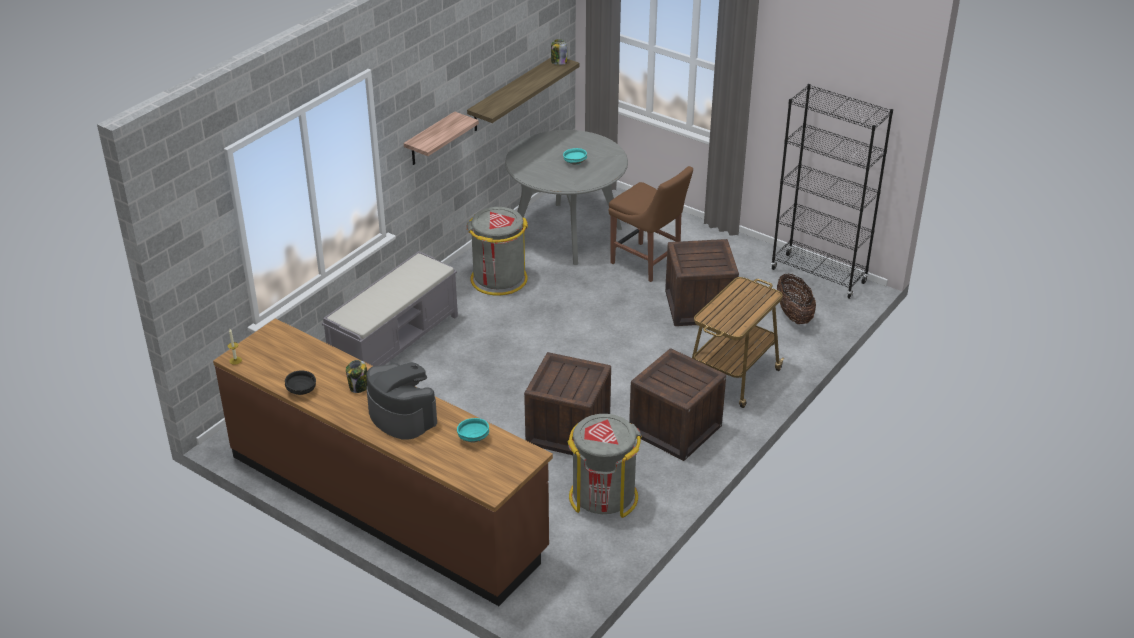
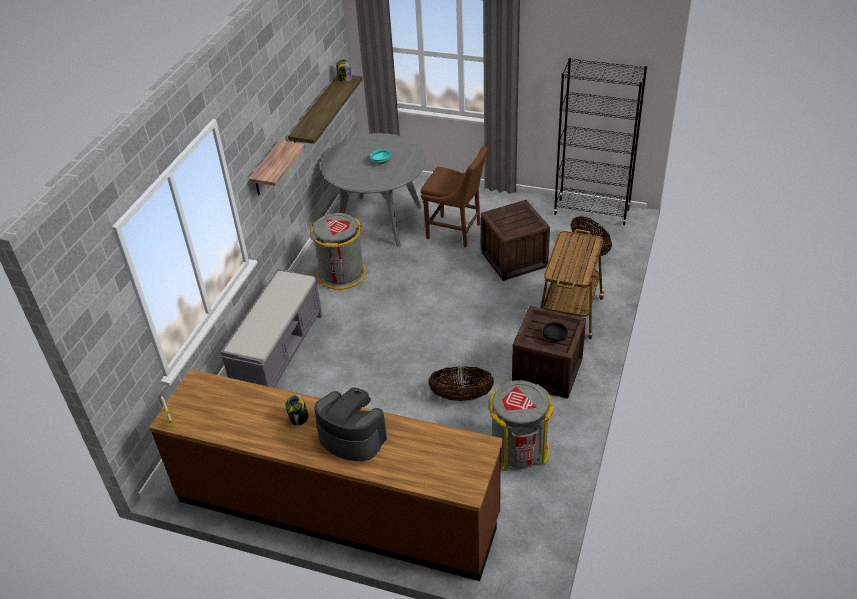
camera: 15 degrees left, 5 degrees up
(302, 391) = (247, 436): black bowl -> black bowl (555, 338)
(473, 438) = (426, 442): turquoise bowl -> none
(568, 430) = (461, 396): crate -> basket

